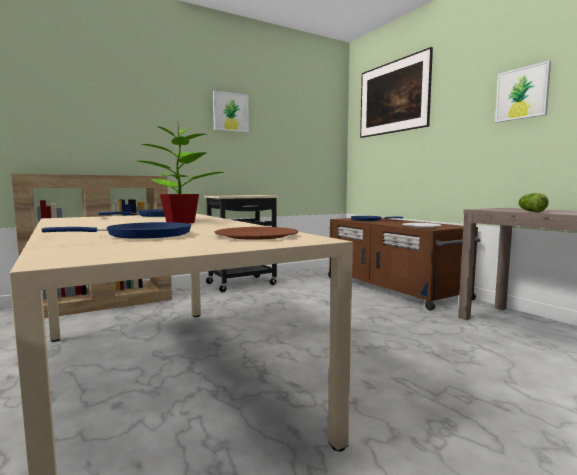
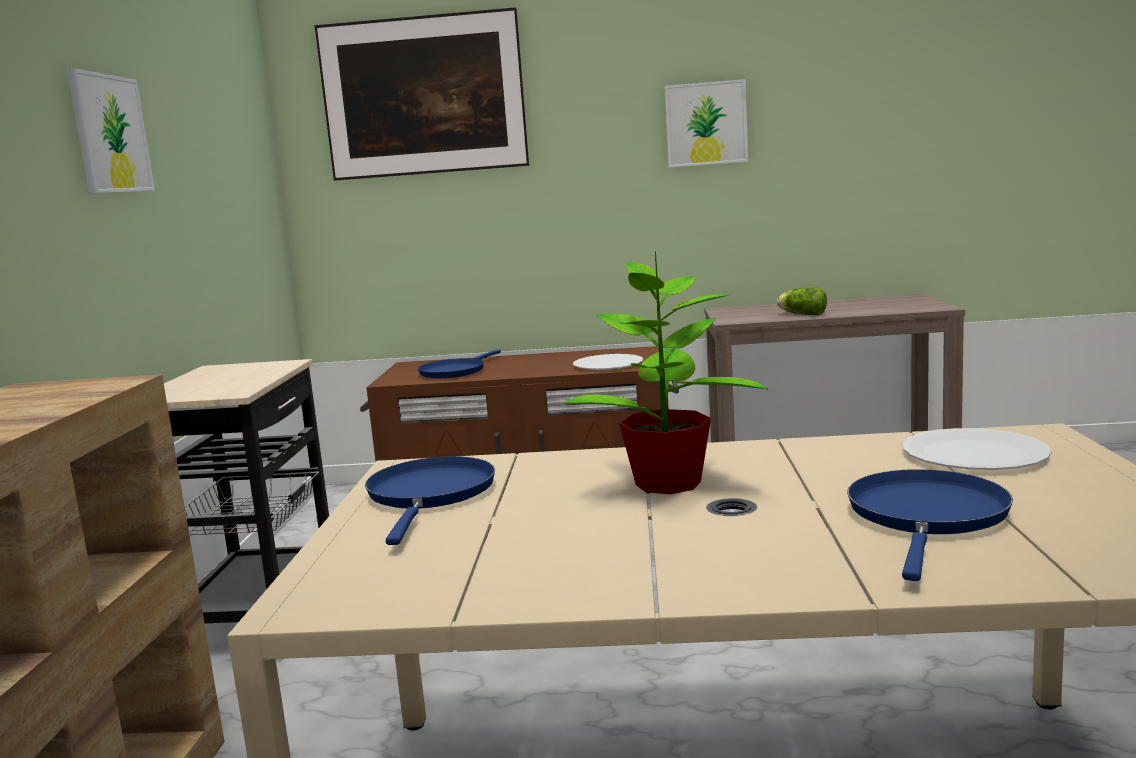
camera: 55 degrees left, 5 degrees up
(257, 235) = (974, 454): brown plate -> white plate

